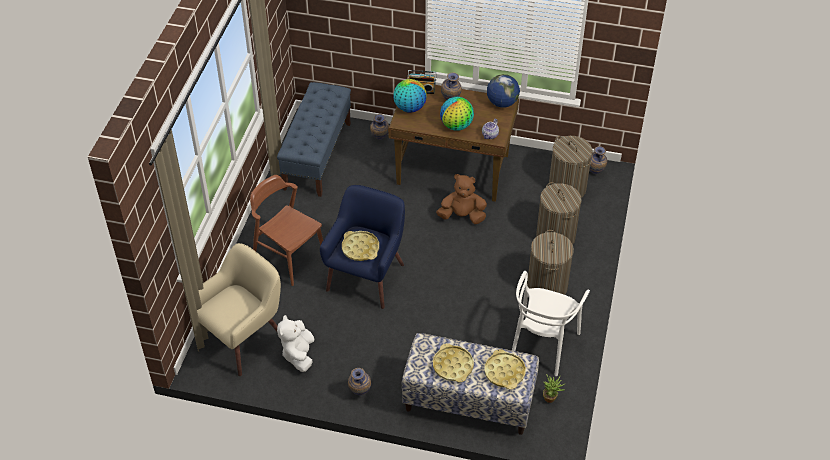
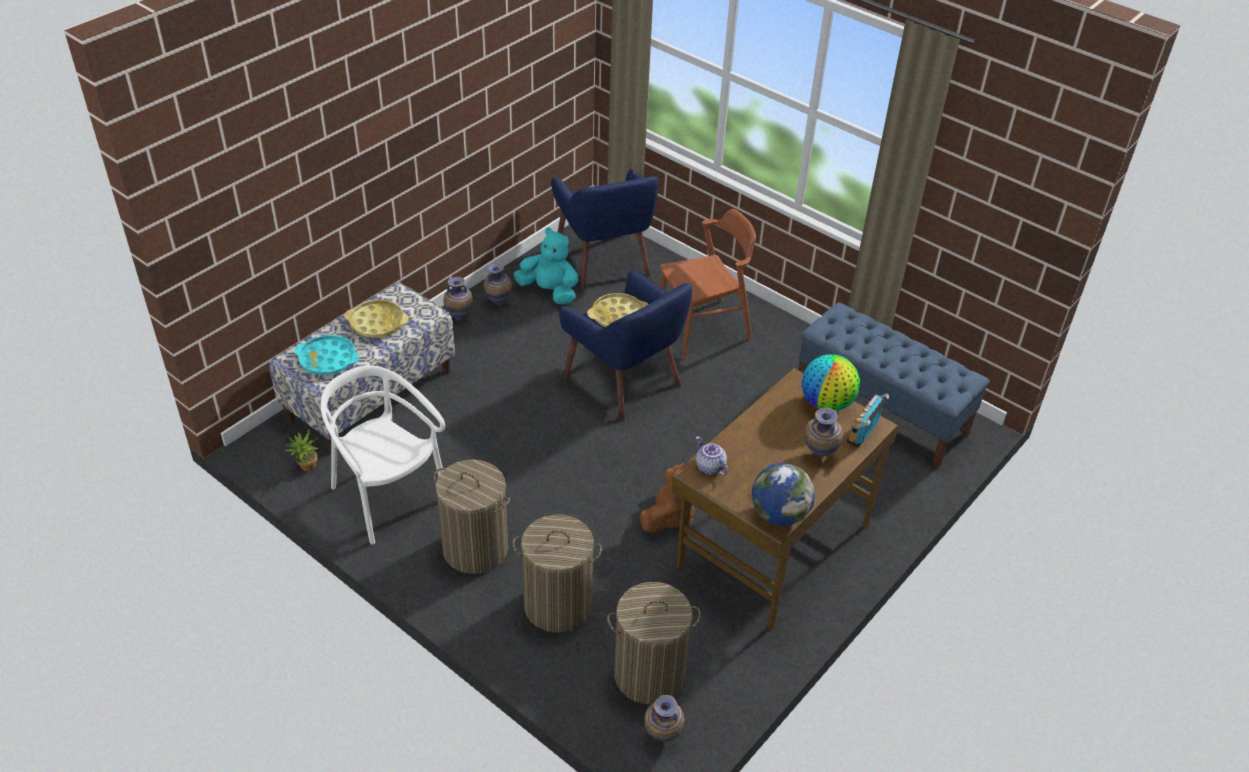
camera: 115 degrees right, 5 degrees down
(243, 338) = (604, 261): beige armchair -> blue armchair
(298, 354) = (549, 291): white plush toy -> turquoise plush toy
(379, 139) = (887, 488): vase -> vase (498, 303)
(456, 126) = (755, 438): globe -> none
(504, 372) = (328, 359): yellow tray -> turquoise tray

